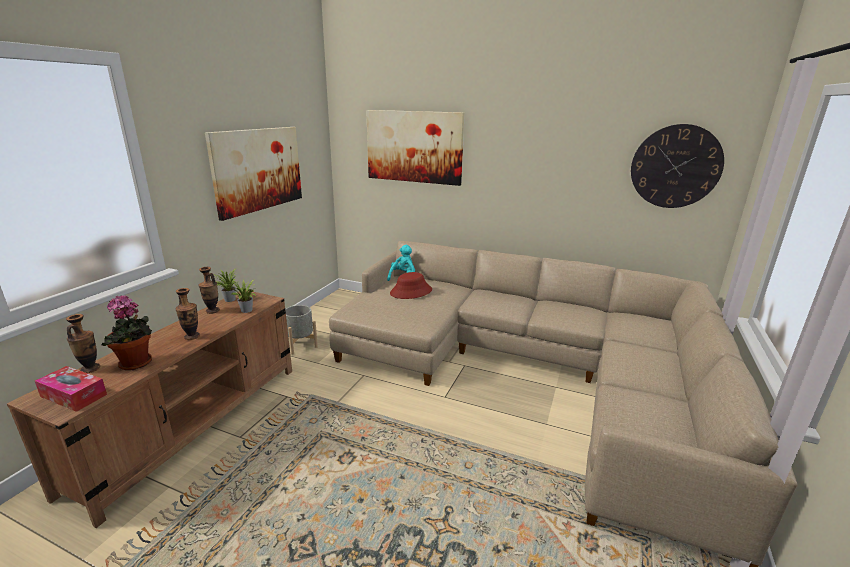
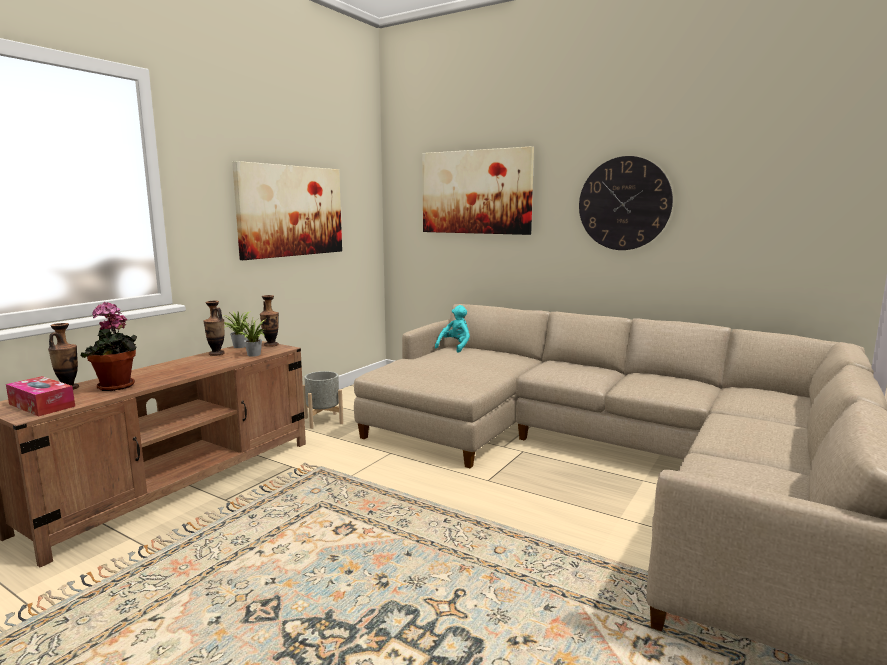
camera: 10 degrees right, 10 degrees down
(192, 336) = (185, 371): vase -> vase (271, 345)
(411, 292) = (460, 357): red hat -> none
(675, 167) = (804, 193): wall clock -> wall clock (624, 203)

